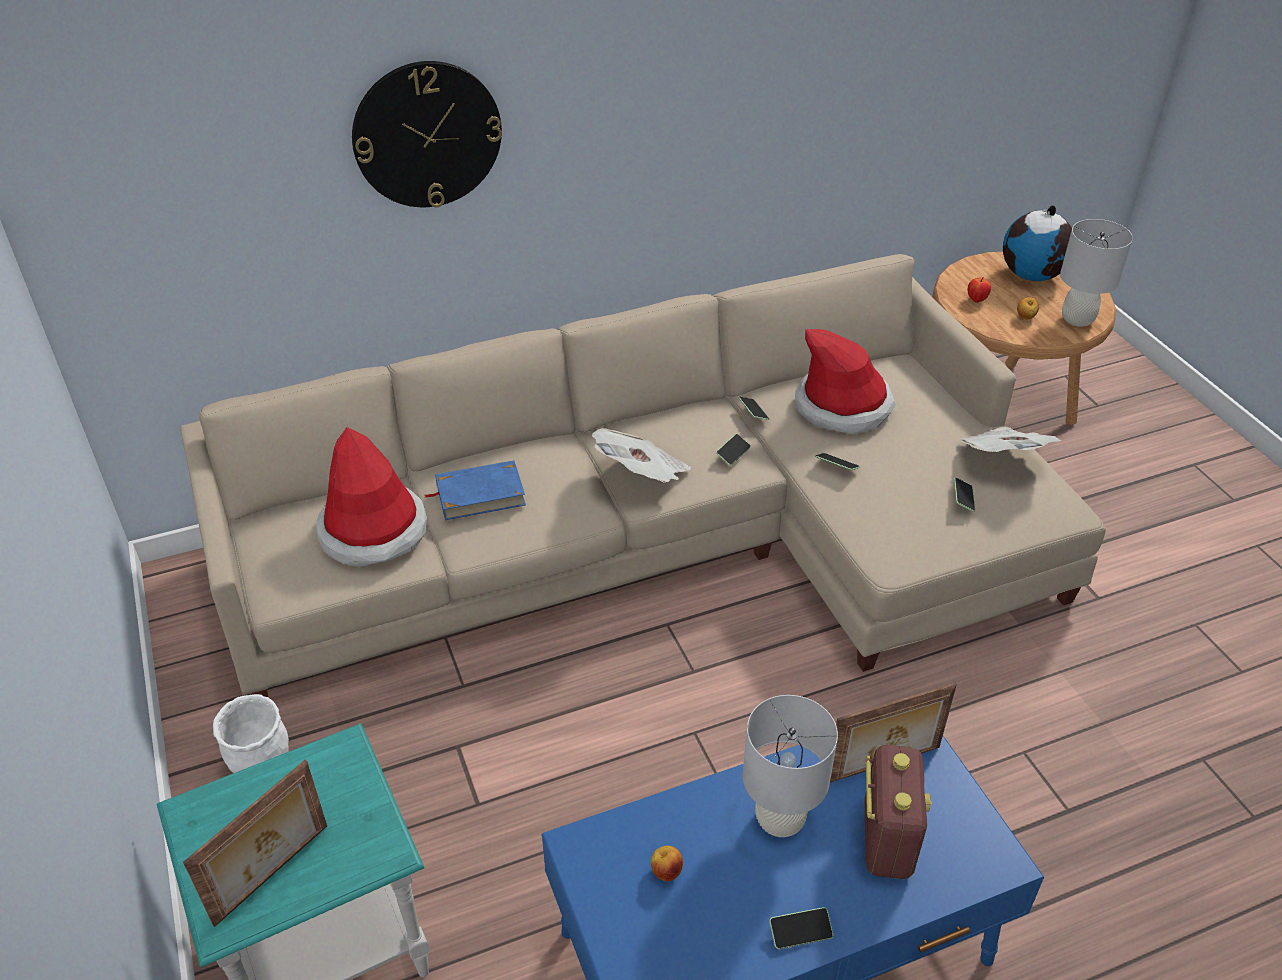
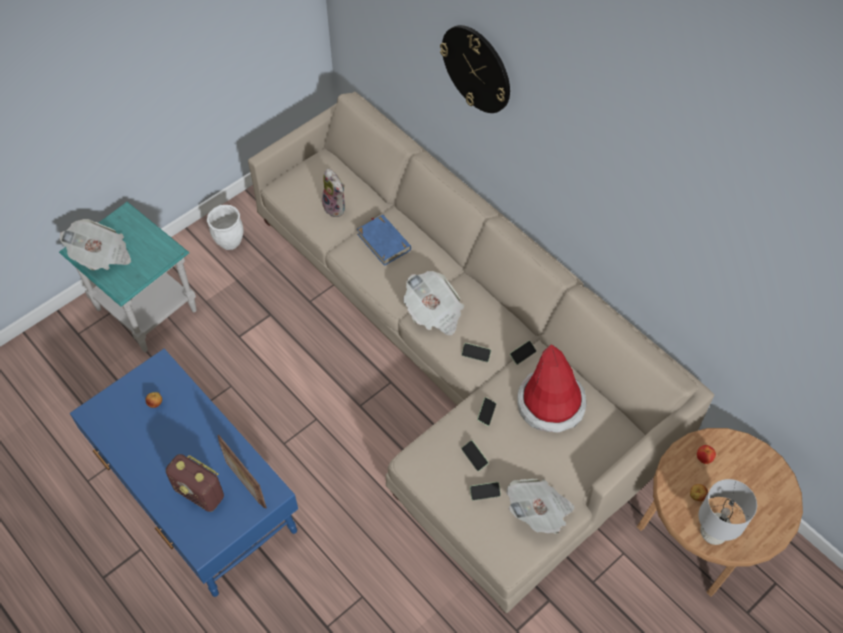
camera: 70 degrees right, 15 degrees up
(273, 875) = (101, 256): picture frame -> newspaper
(373, 531) = (336, 207): hat -> plush toy
(777, 821) = (196, 442): grey table lamp -> none
(800, 932) = (137, 466): phone -> phone (474, 457)
(886, 837) = (200, 493): radio -> radio turned 45 degrees clockwise
(1032, 276) = (762, 494): globe -> none

